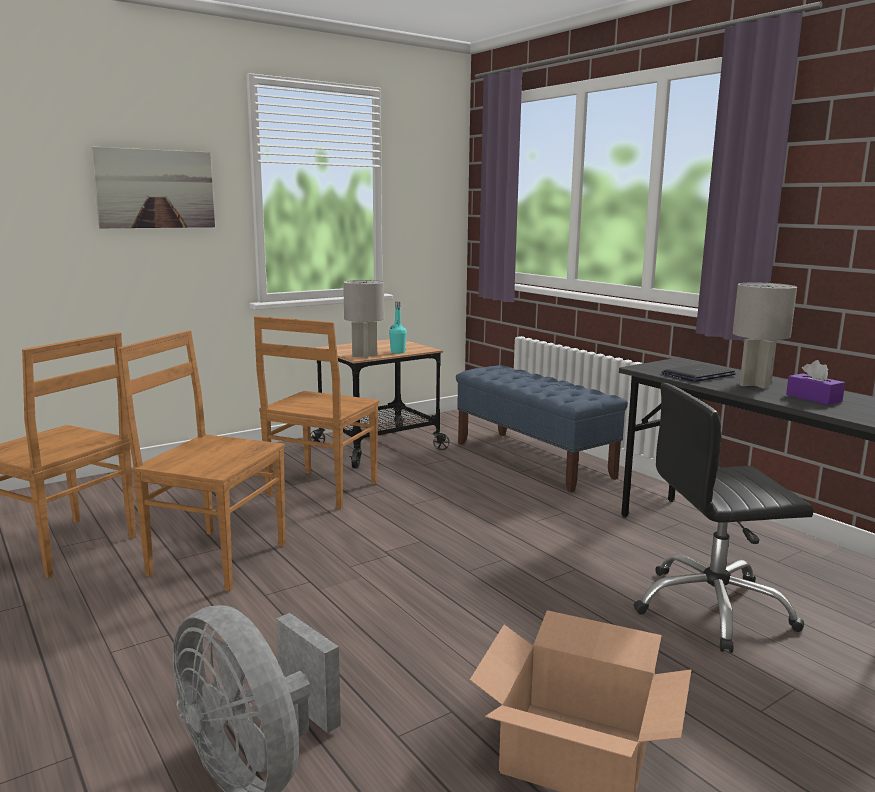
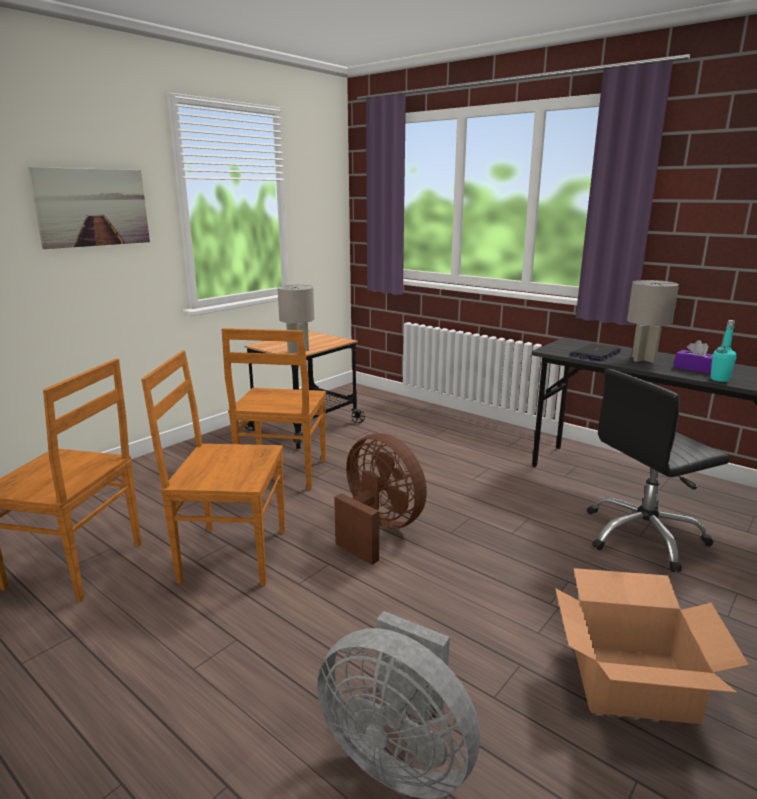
camera: 15 degrees left, 5 degrees up
(386, 557) = (378, 530): none -> brown fan
(397, 352) = (322, 345): turquoise bottle -> turquoise bottle (719, 379)
(533, 460) = (436, 424): blue bench -> none

